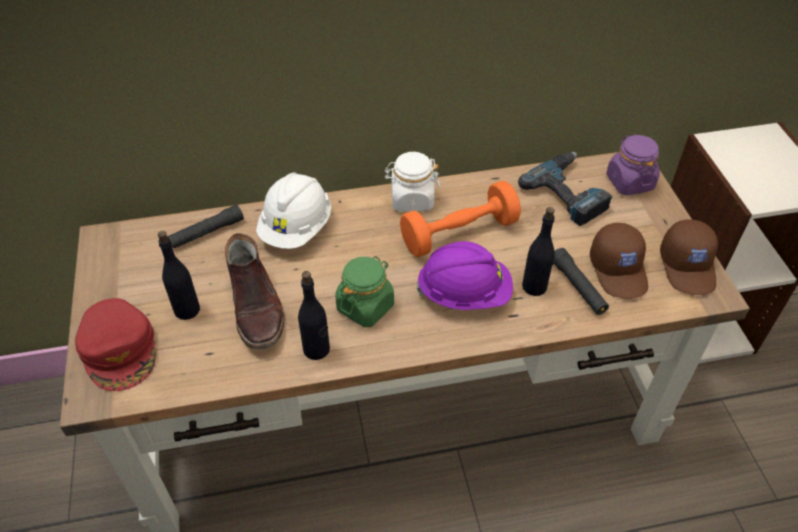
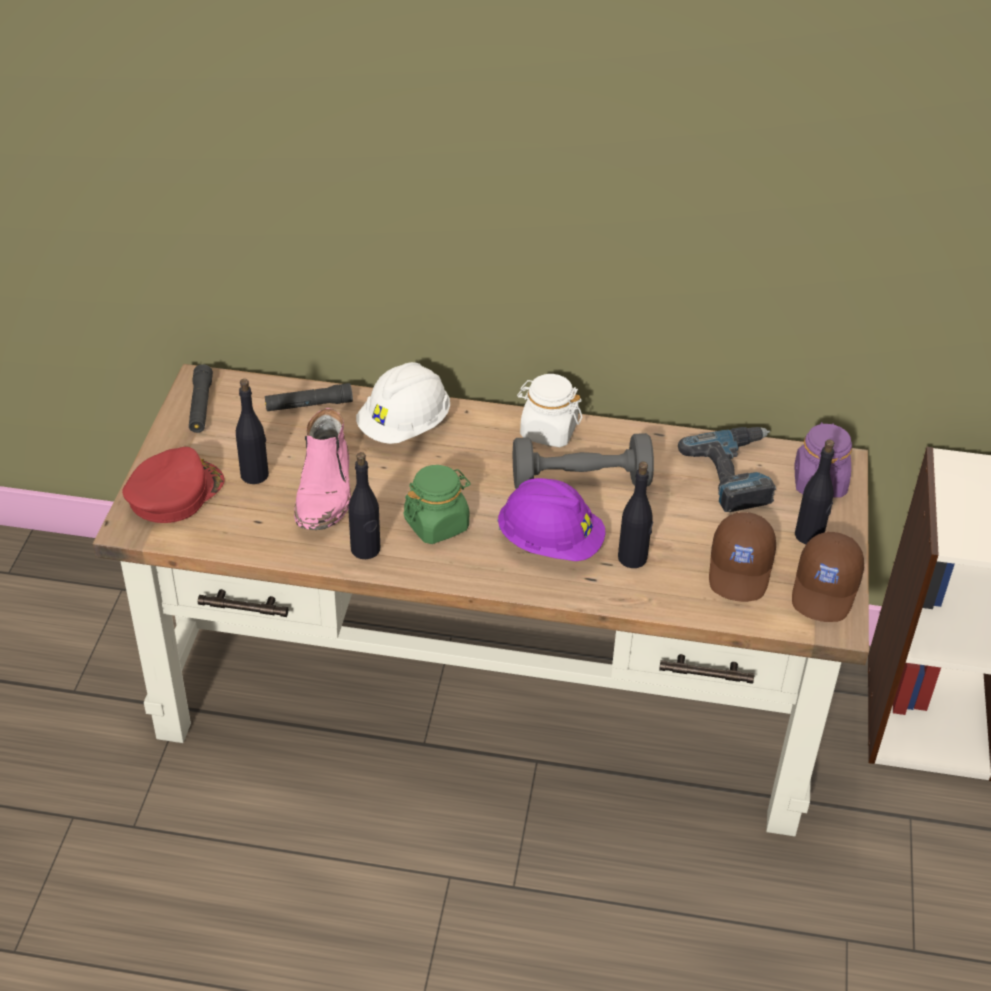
camera: 20 degrees right, 5 degrees down
(120, 349) = (174, 492): red cap -> red cap turned 135 degrees counterclockwise
(256, 306) = (325, 491): brown boot -> pink boot
(459, 233) = (580, 481): orange dumbbell -> grey dumbbell
(578, 287) = (681, 572): black flashlight -> black flashlight (201, 406)
(649, 226) = (809, 535): none -> black bottle

